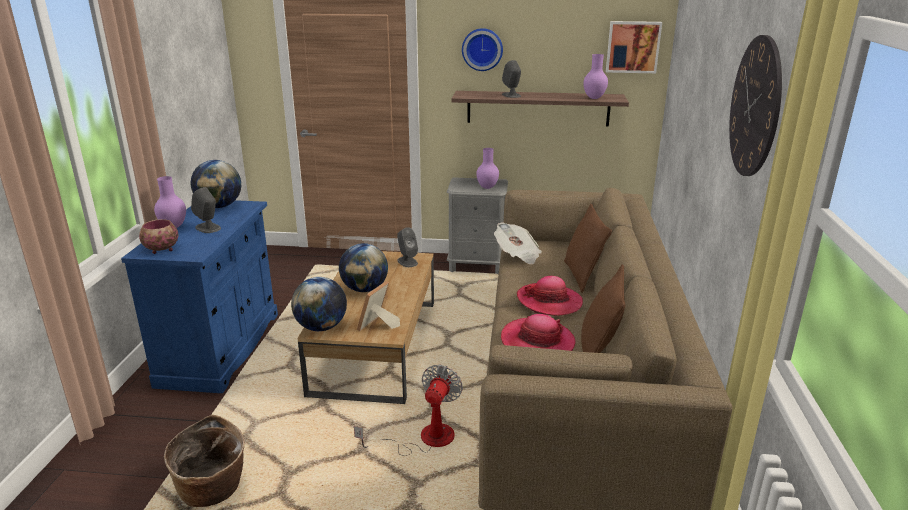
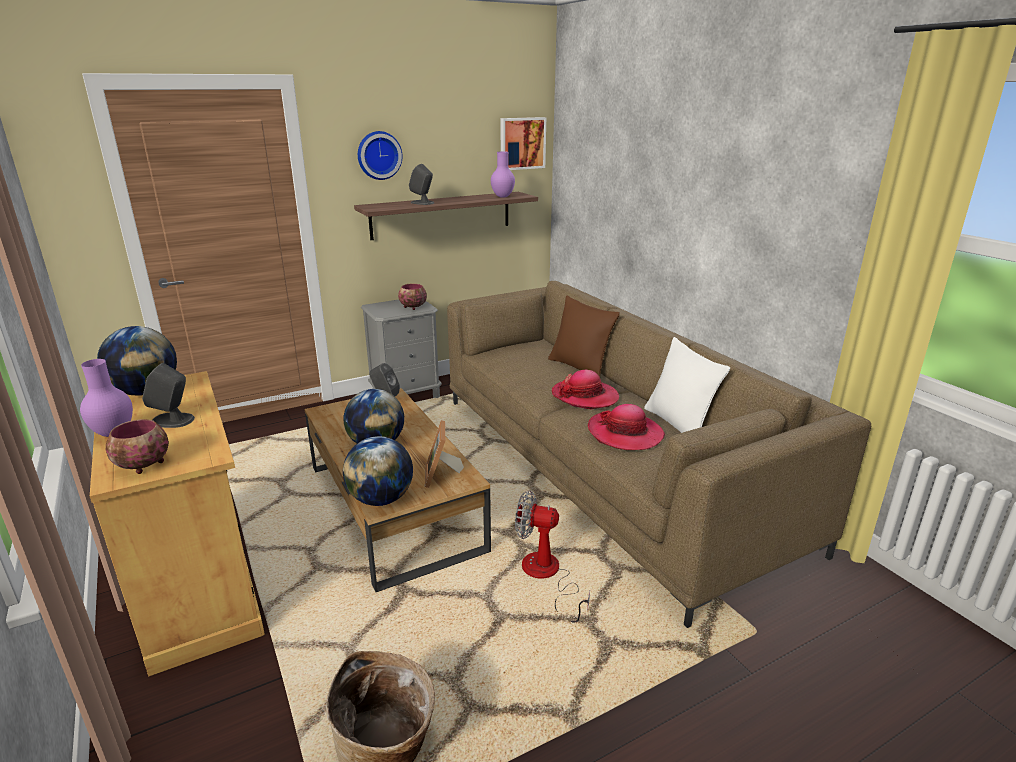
camera: 35 degrees left, 0 degrees up
(221, 348) = (198, 584): blue cabinet -> beige cabinet
(424, 439) = (547, 576): fan -> fan turned 60 degrees counterclockwise
(486, 187) = (412, 307): purple vase -> bowl
(517, 255) = (502, 365): newspaper -> none
(599, 352) = (678, 424): brown pillow -> white pillow
(755, 107) = (773, 168): wall clock -> none

